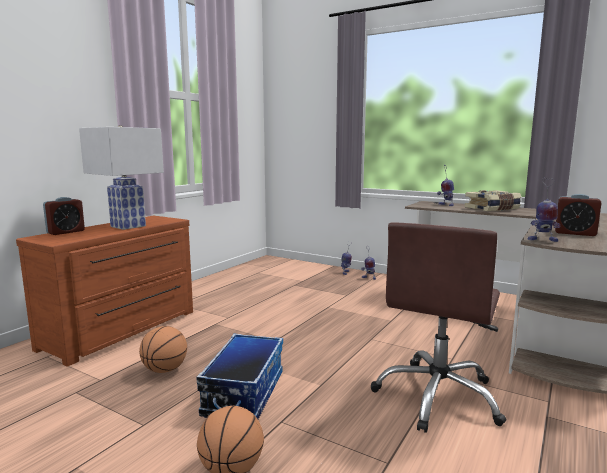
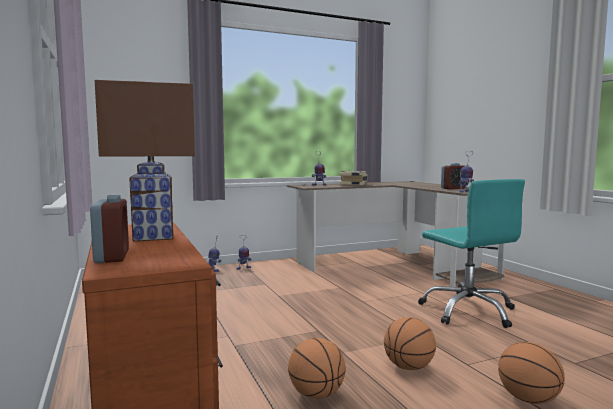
camera: 55 degrees left, 5 degrees down
(129, 226) = (155, 236): white table lamp -> brown table lamp
(243, 393) = (408, 367): storage box -> basketball
(438, 397) = (468, 311): brown office chair -> turquoise office chair

